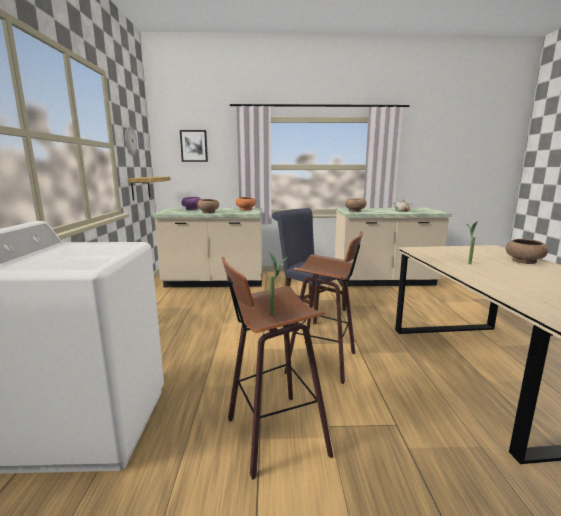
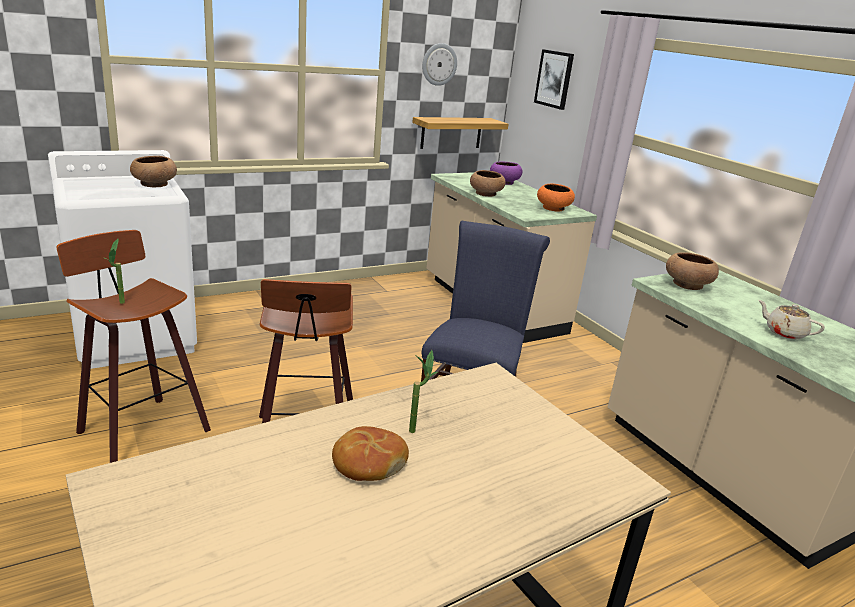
camera: 60 degrees right, 10 degrees up
(502, 272) = (368, 463): none -> bread
(524, 261) = (494, 509): brown bowl -> brown bowl (154, 184)

